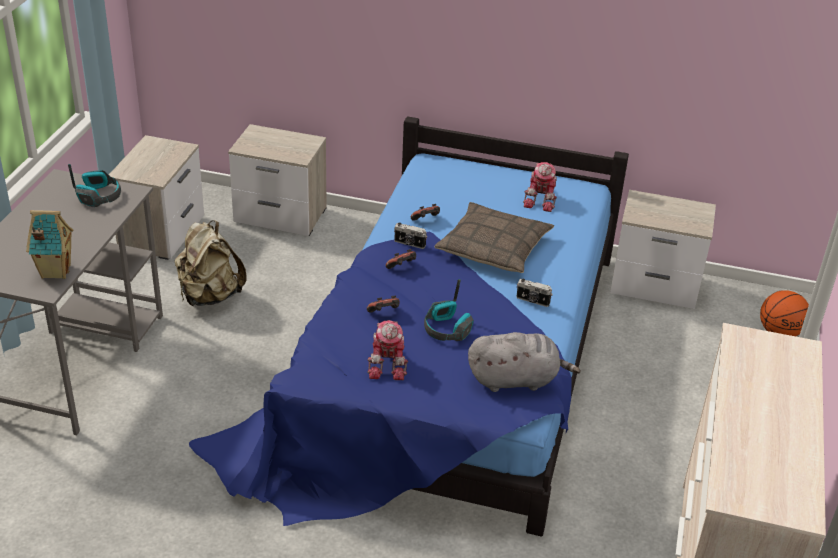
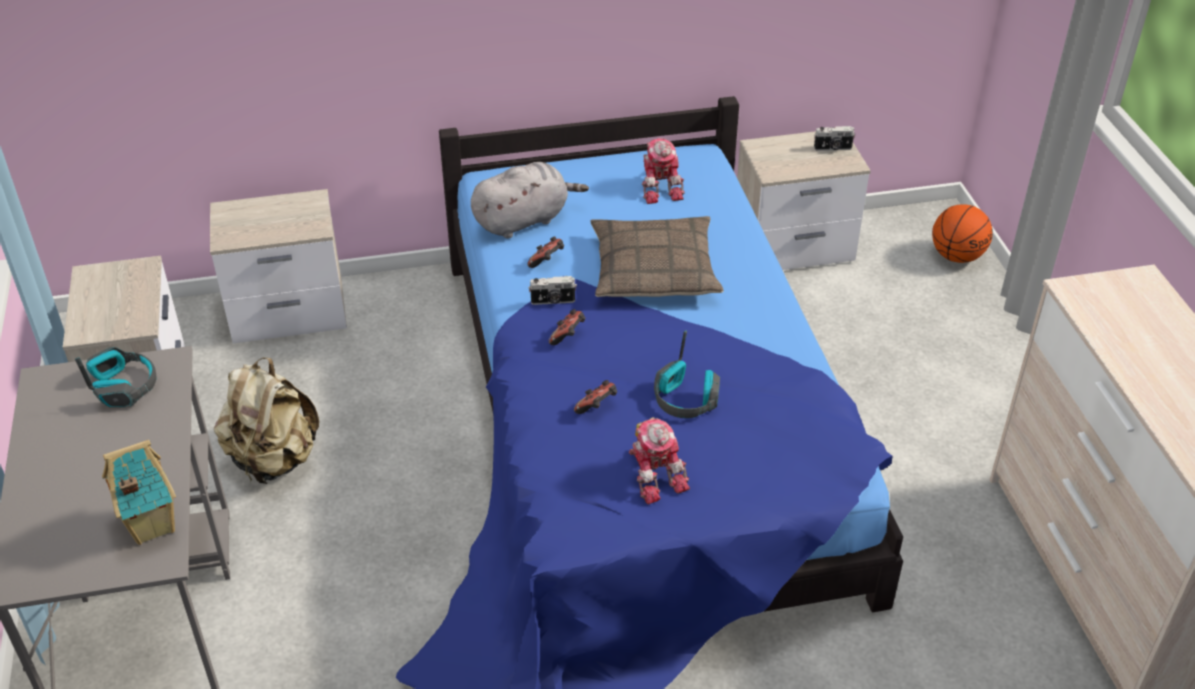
camera: 25 degrees left, 5 degrees up
(516, 380) = (813, 434): grey plush toy -> grey plush toy (524, 220)
(532, 301) = (751, 324): camera -> camera (833, 148)

